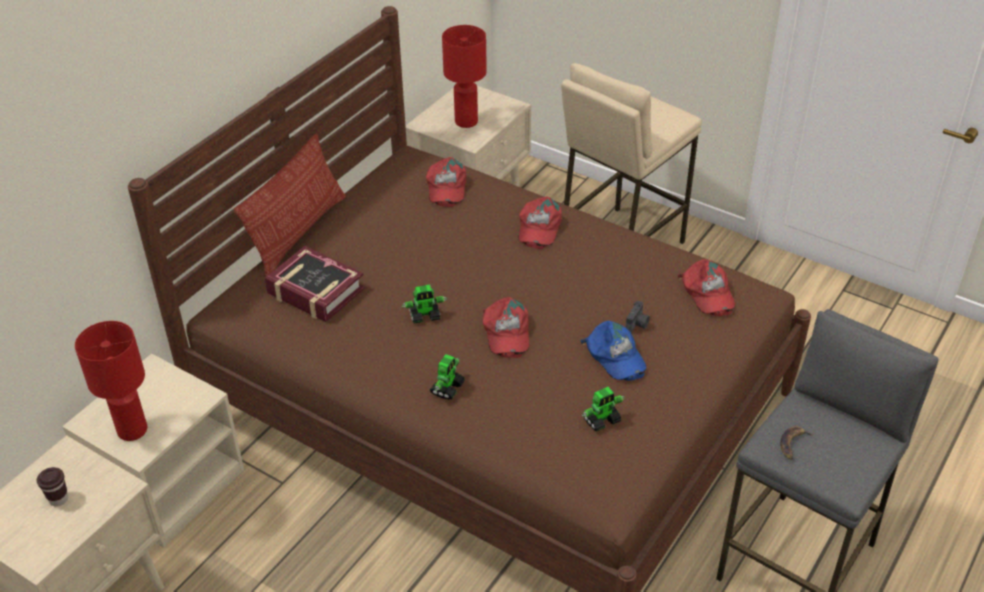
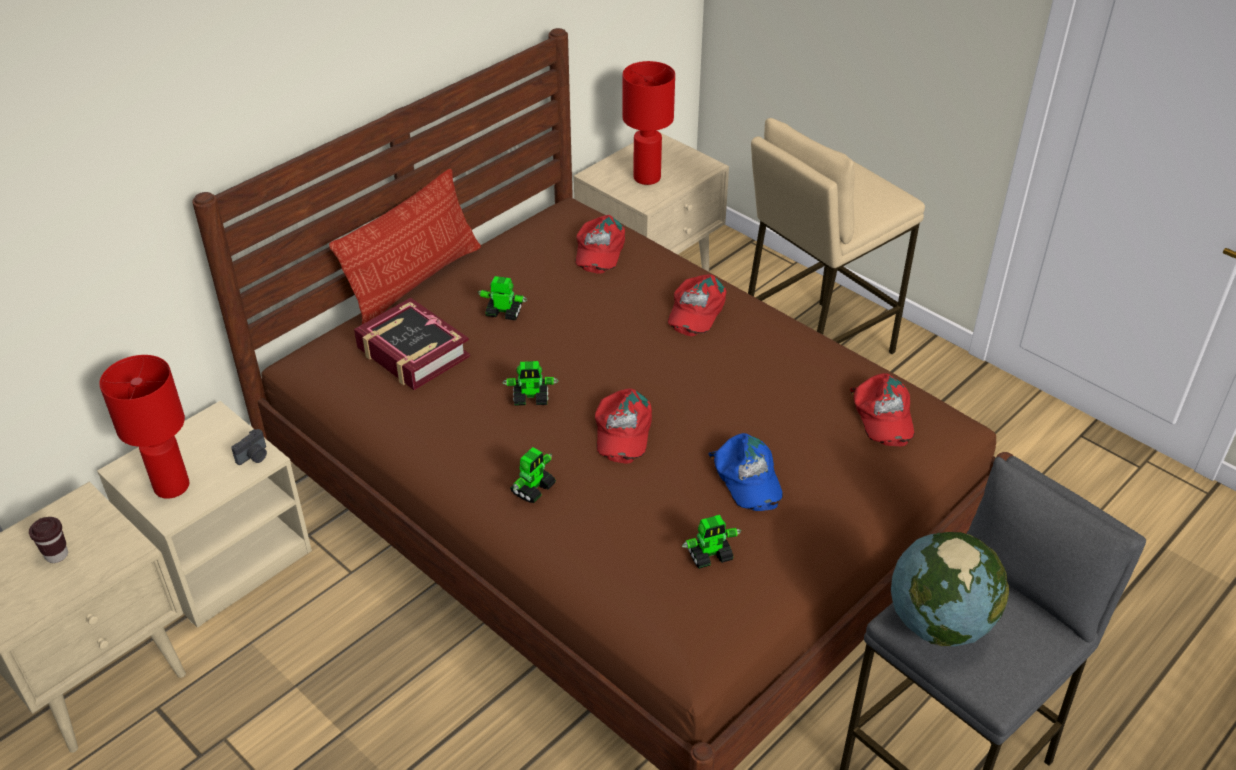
camera: 10 degrees right, 0 degrees up
(381, 248) = (503, 312): none -> toy robot
(637, 324) = (785, 443): camera -> camera (254, 457)
(793, 444) = (939, 623): banana -> globe

